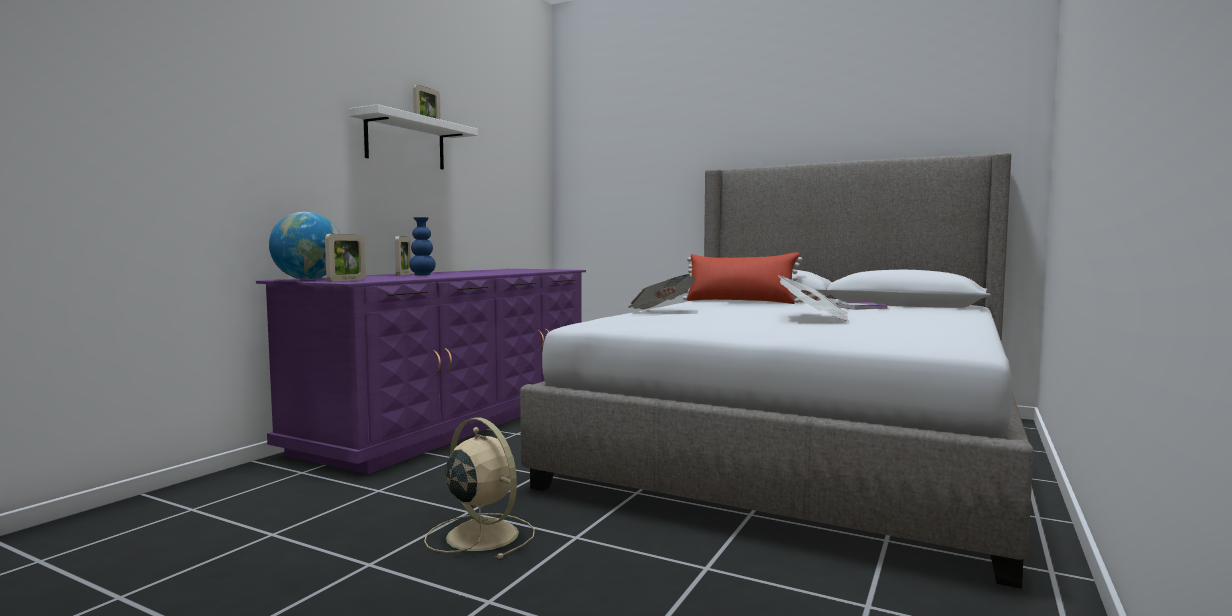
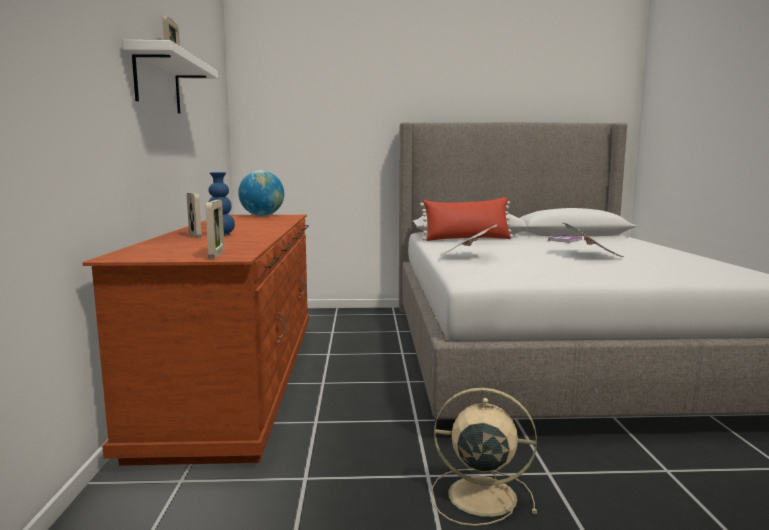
camera: 30 degrees left, 5 degrees up
(308, 279) = (154, 256): globe -> globe (262, 216)
(456, 420) = (239, 379): purple dresser -> brown dresser

